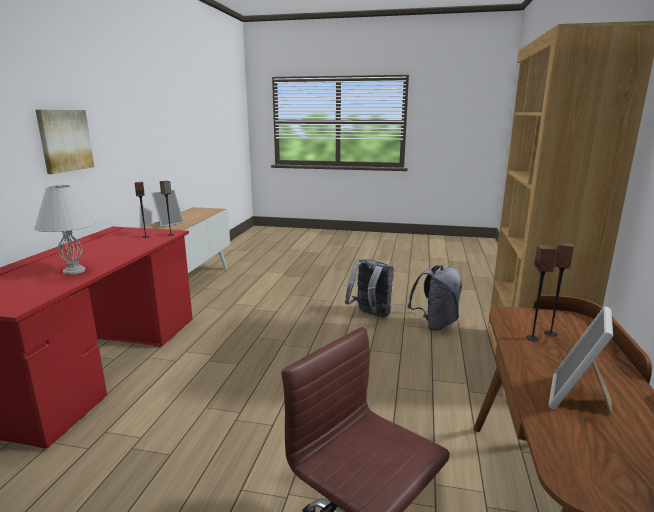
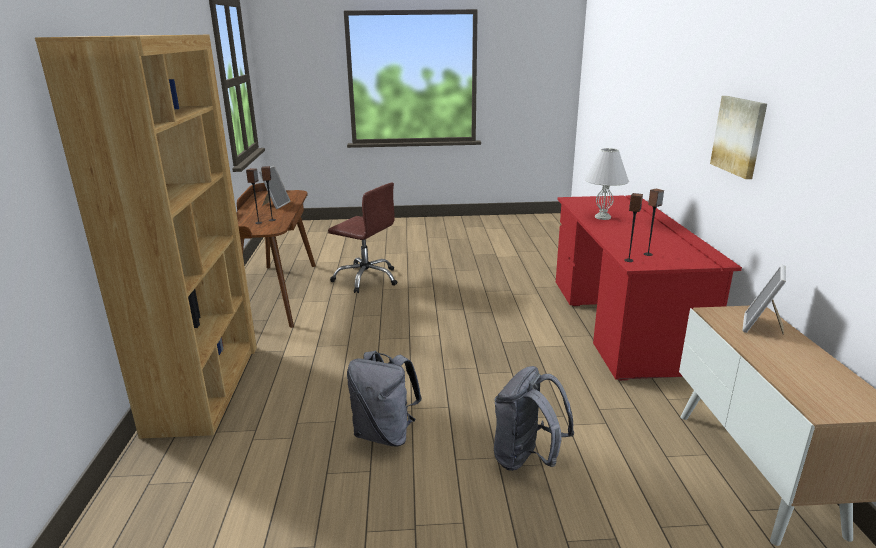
camera: 165 degrees right, 5 degrees up
(435, 324) = (287, 432): grey backpack -> grey backpack (526, 459)

